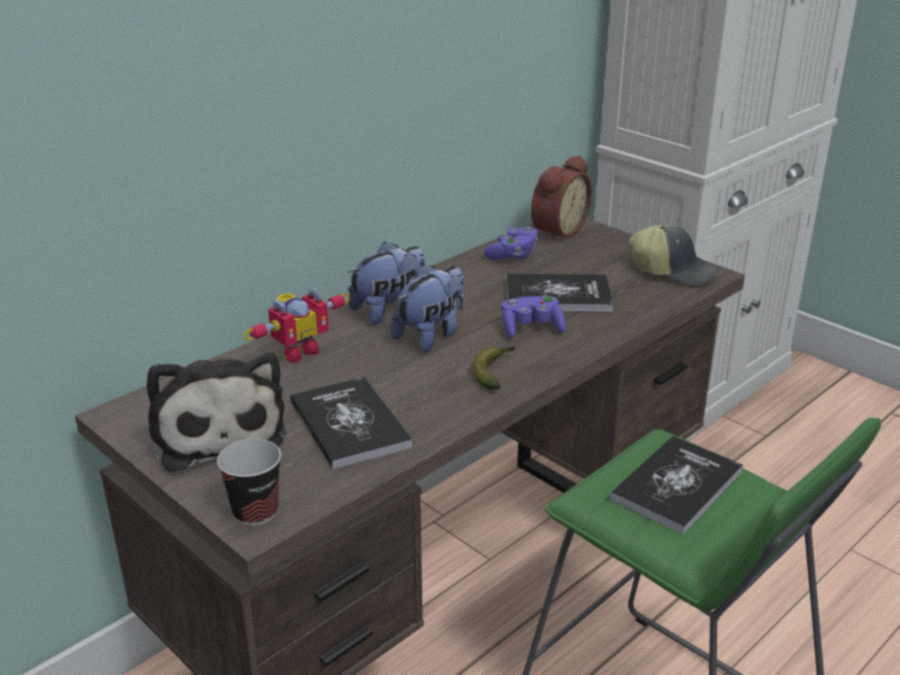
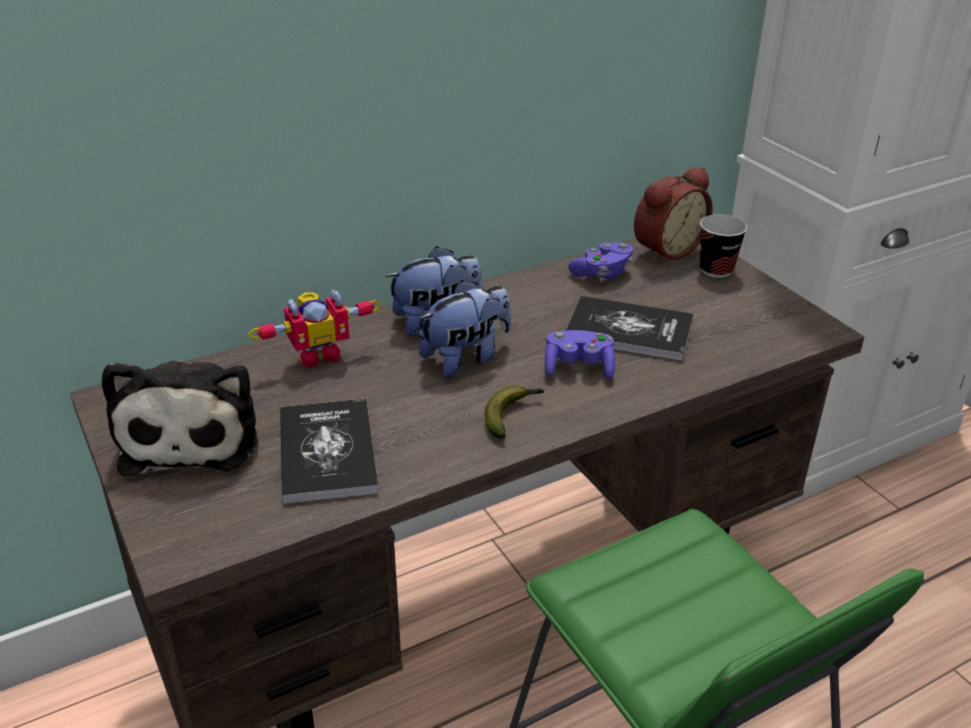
camera: 15 degrees right, 5 degrees up
(255, 512) = (181, 539): cup -> cup (716, 270)
(673, 271) = (779, 319): cap -> none
(676, 485) = (683, 588): book -> none

